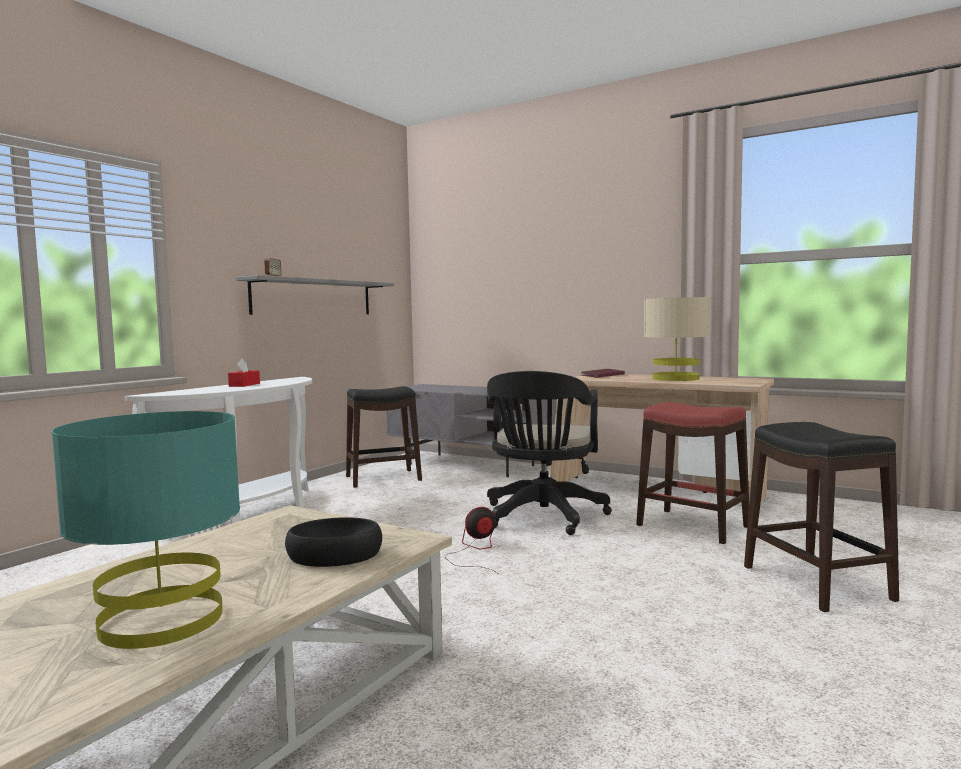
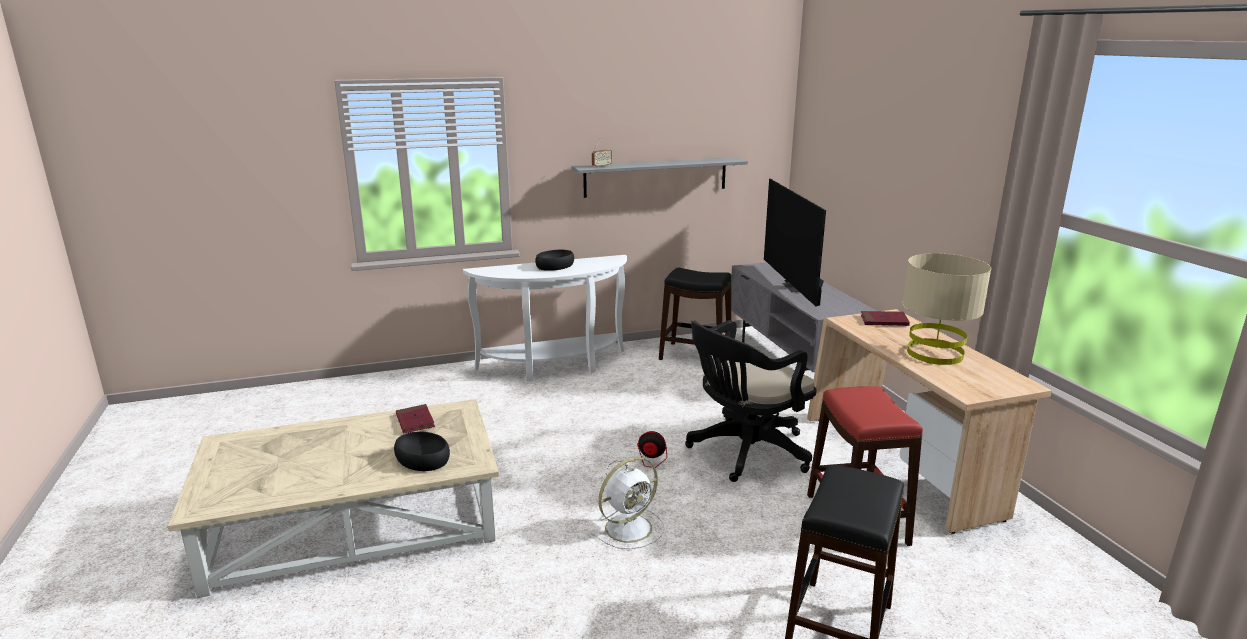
camera: 40 degrees right, 15 degrees up
(162, 620) = (303, 472): turquoise table lamp -> none
(244, 385) = (555, 266): red tissue box -> black bowl
(247, 535) = (415, 421): none -> red book
(468, 390) = (796, 287): none -> television
(553, 589) = (630, 527): none -> white fan

